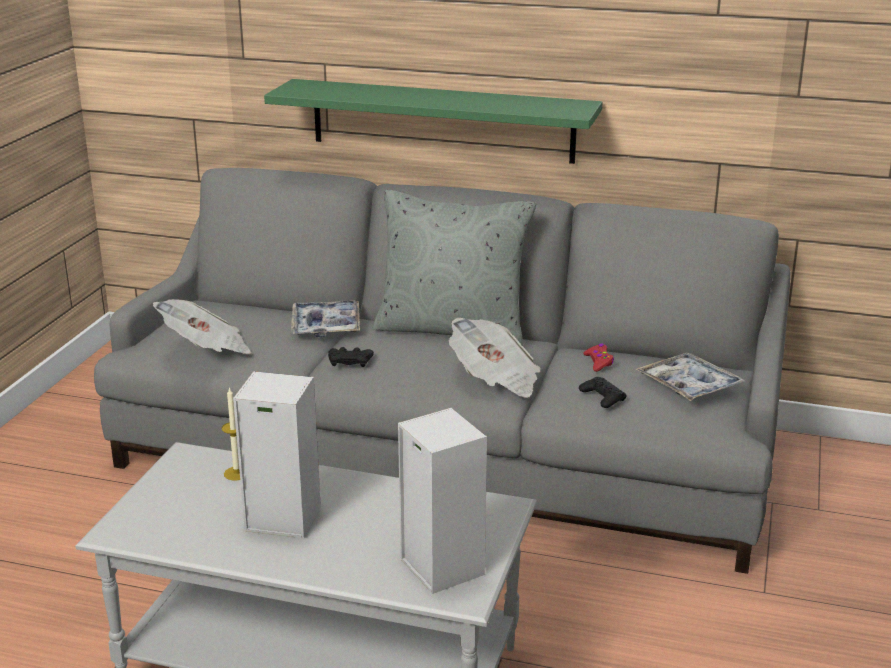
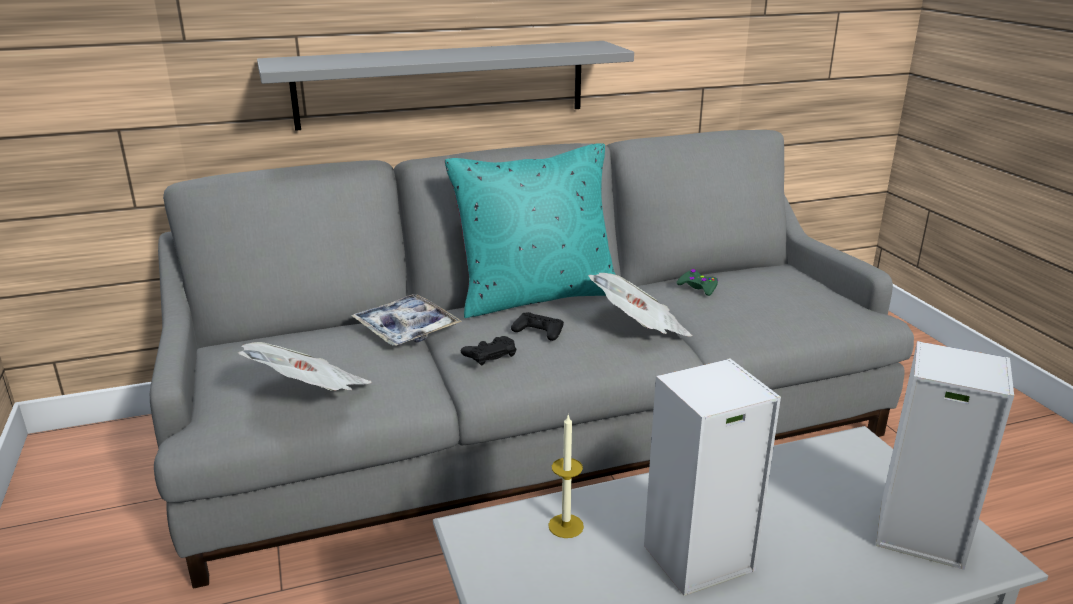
camera: 35 degrees left, 0 degrees up
(442, 120) = (442, 84): green shelf -> grey shelf
(452, 329) = (536, 296): grey pillow -> turquoise pillow
(599, 362) = (698, 287): red game controller -> green game controller
(602, 397) = (750, 315): black game controller -> black game controller (538, 331)
(689, 385) = (791, 285): tray -> none

